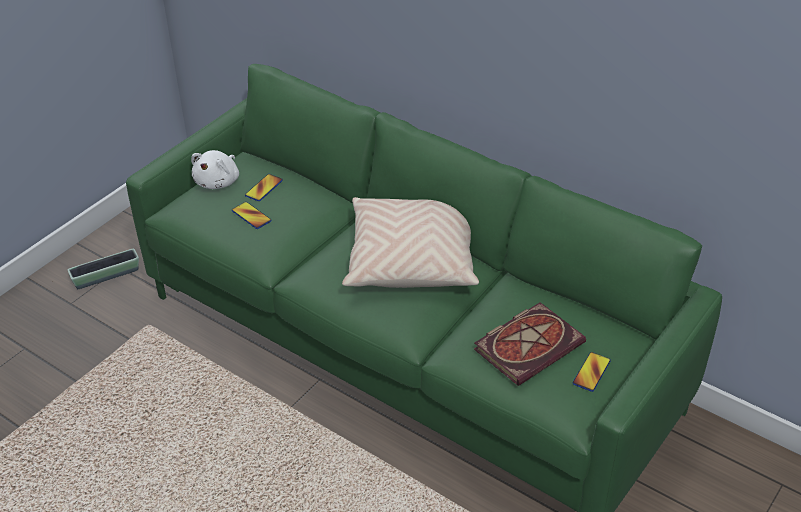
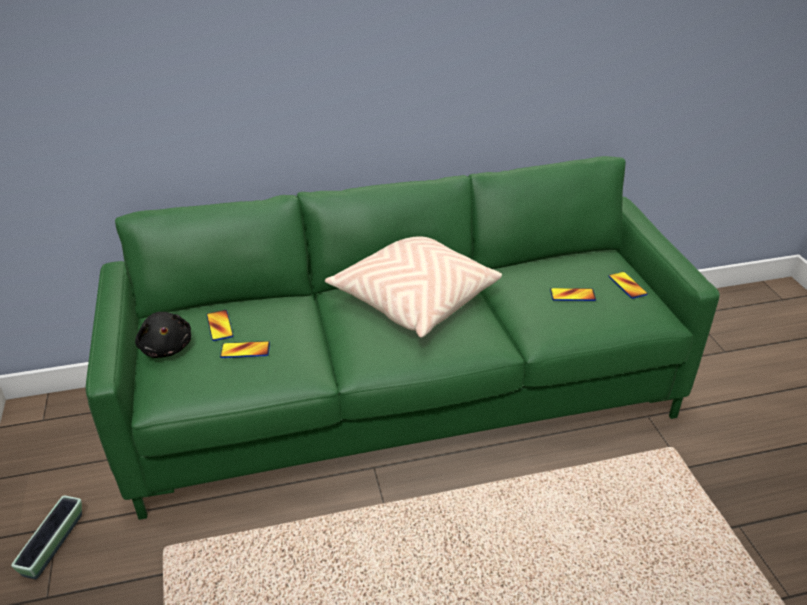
camera: 50 degrees left, 5 degrees down
(218, 182) = (166, 347): white plush toy -> black plush toy
(529, 344) = (572, 295): book -> phone

